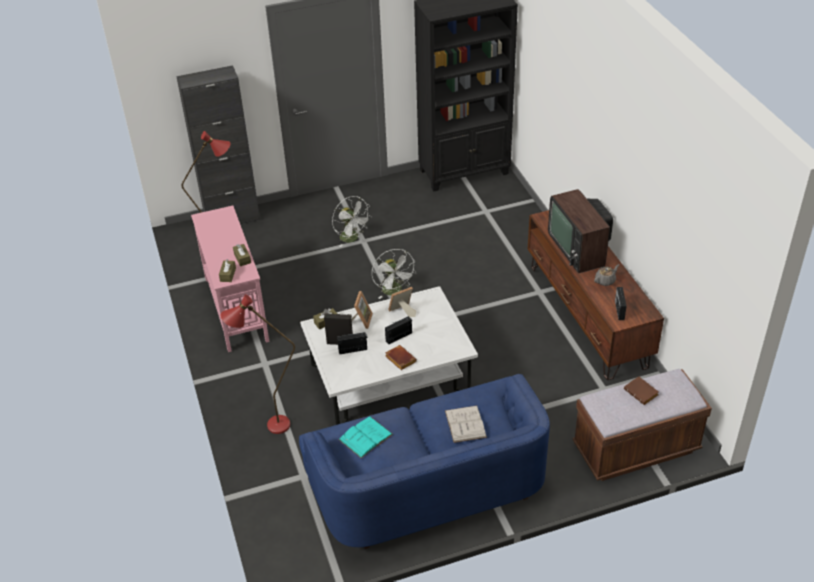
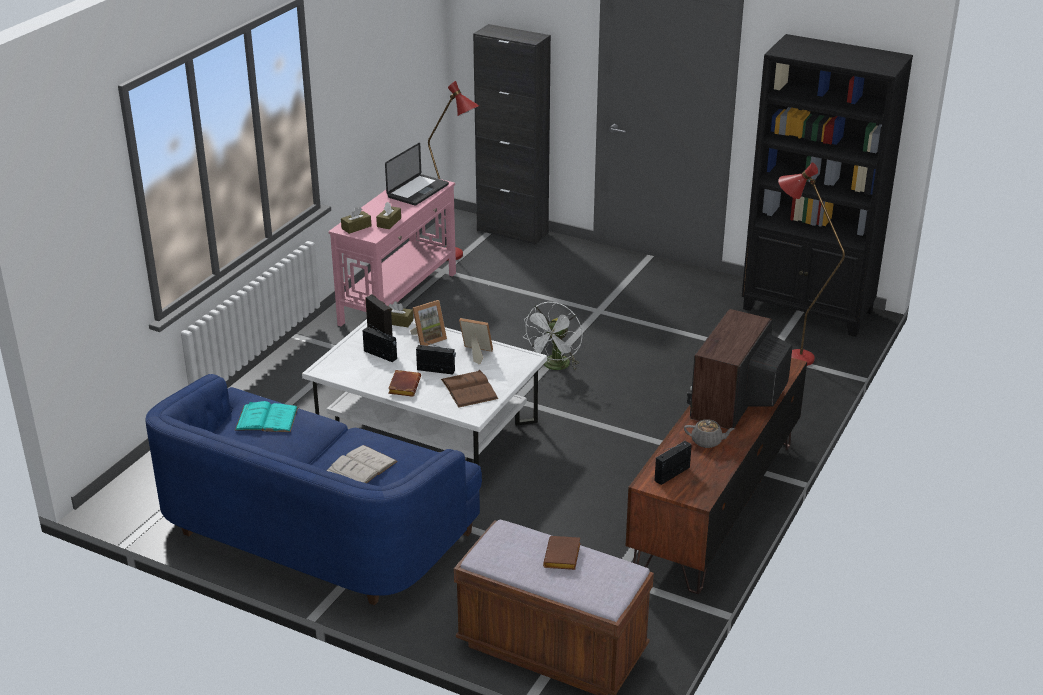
camera: 45 degrees right, 10 degrees down
(221, 225) = (418, 191): none -> laptop
(270, 427) = (273, 398): red floor lamp -> red floor lamp (790, 356)
(352, 238) = (591, 303): white fan -> none
(436, 335) = (469, 389): none -> brown book

